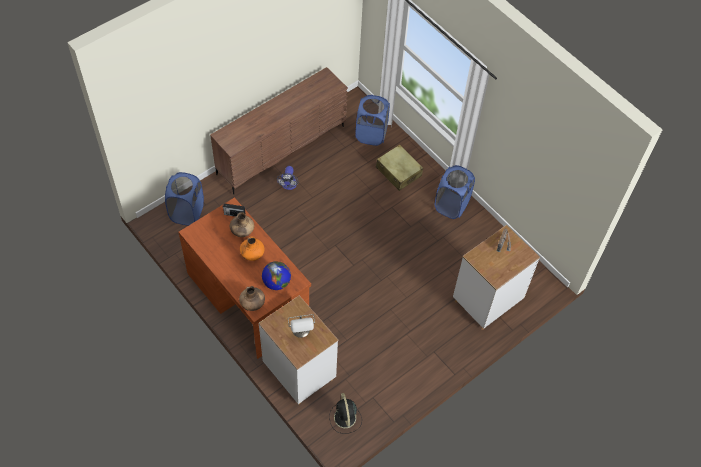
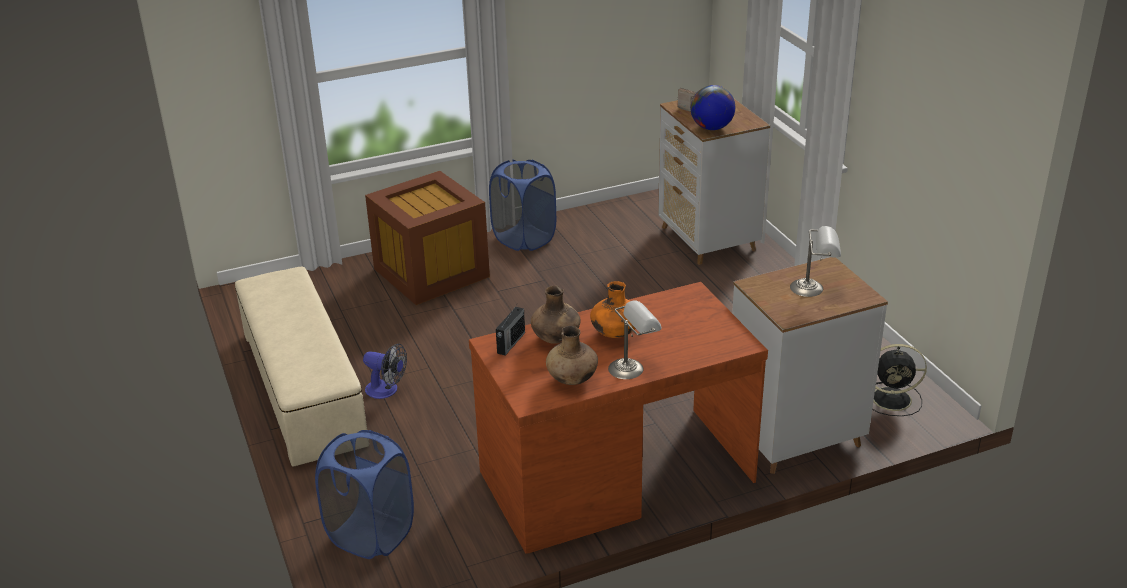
camera: 70 degrees left, 25 degrees down
(226, 267) = (632, 366): none -> white table lamp
(252, 304) = (727, 346): brown vase -> brown vase (572, 379)
(276, 282) = (688, 315): globe -> globe (711, 128)
(282, 151) = (302, 386): brown dresser -> beige bench
(371, 134) = (336, 287): blue laundry basket -> none
(398, 172) = (431, 274): beige suitcase -> brown storage box

